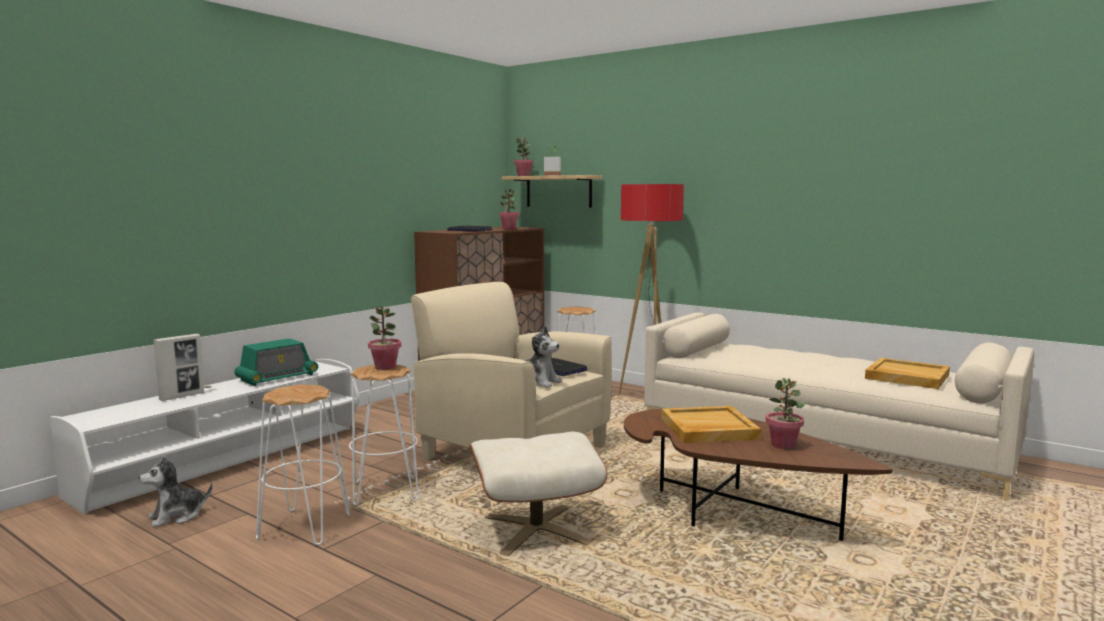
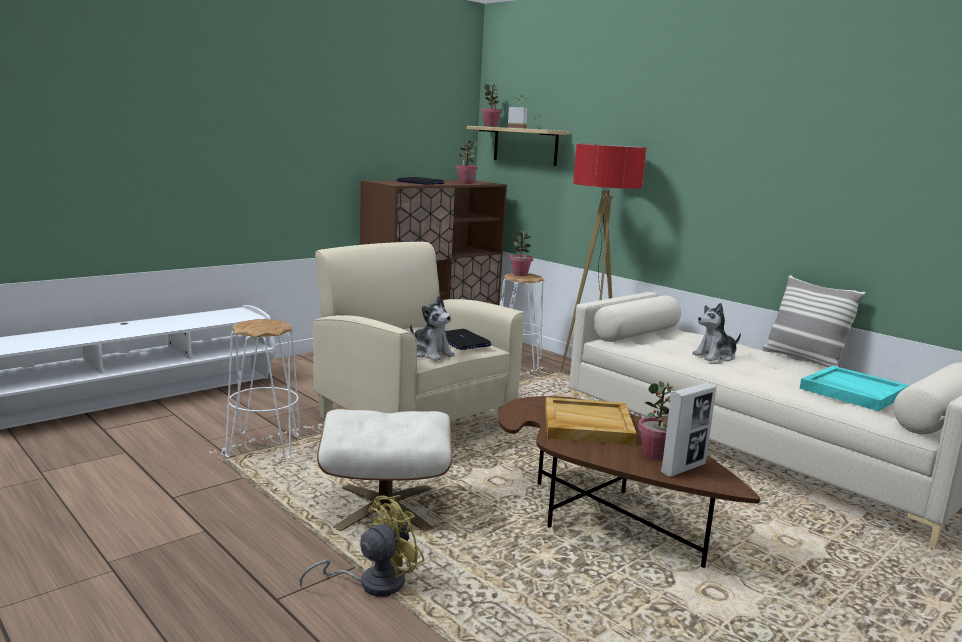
camera: 10 degrees right, 5 degrees up
(177, 516) = (62, 446): plush toy -> plush toy (715, 356)
(182, 396) = (94, 331): picture frame -> picture frame (683, 468)
(277, 377) = (193, 320): radio -> none
(305, 527) = (169, 473): white stool -> none
(385, 367) = (268, 323): potted plant -> potted plant (520, 274)
(566, 597) = (372, 583): none -> yellow fan
(848, 356) = (803, 359): none -> pillow
(906, 376) = (852, 391): beige tray -> turquoise tray

